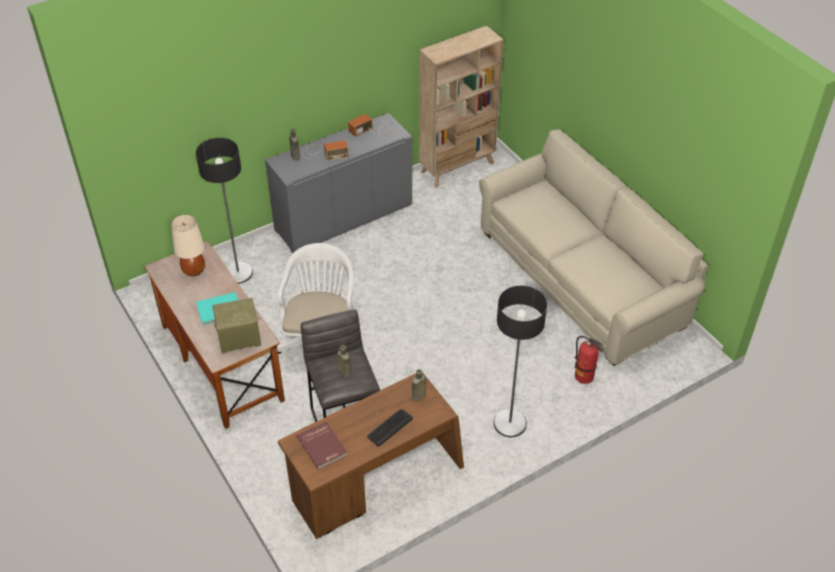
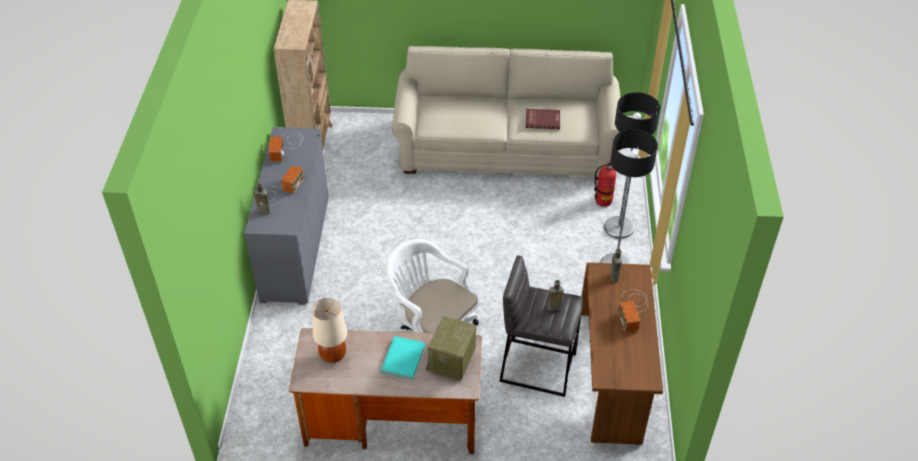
camera: 55 degrees left, 0 degrees up
(238, 273) = (289, 356): floor lamp -> floor lamp (619, 228)
(323, 446) = (622, 360): red book -> red book (542, 120)
(389, 427) = (633, 309): keyboard -> radio

